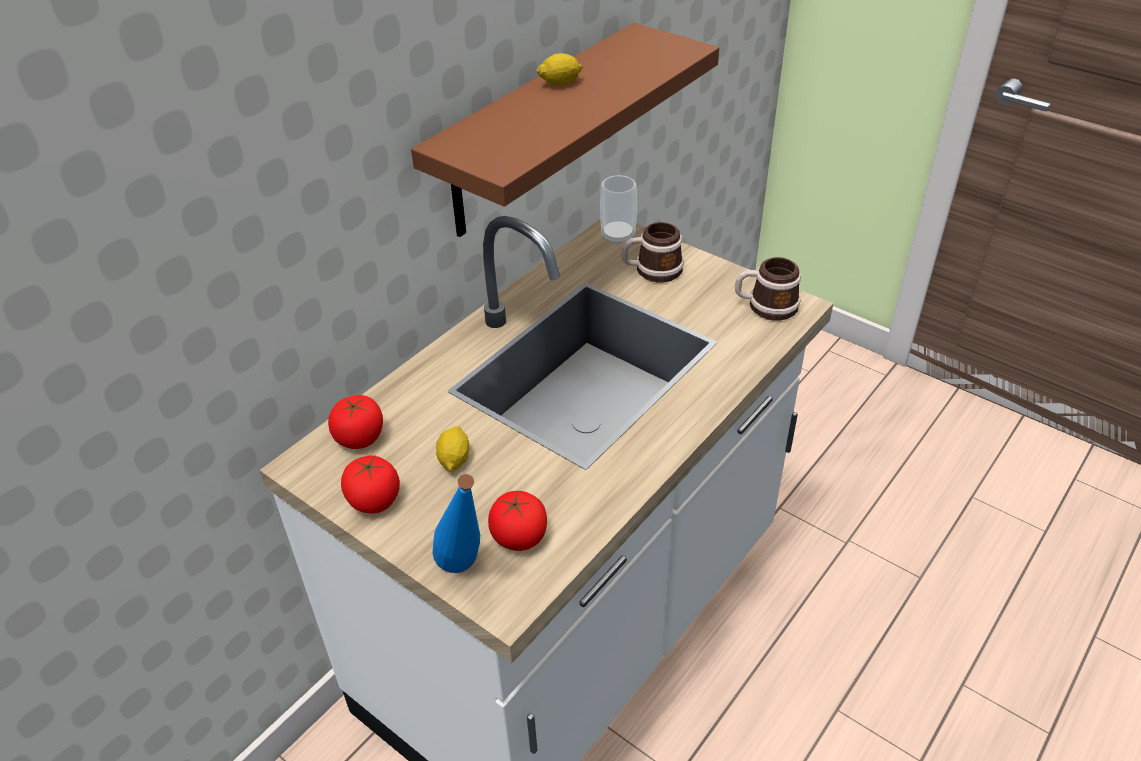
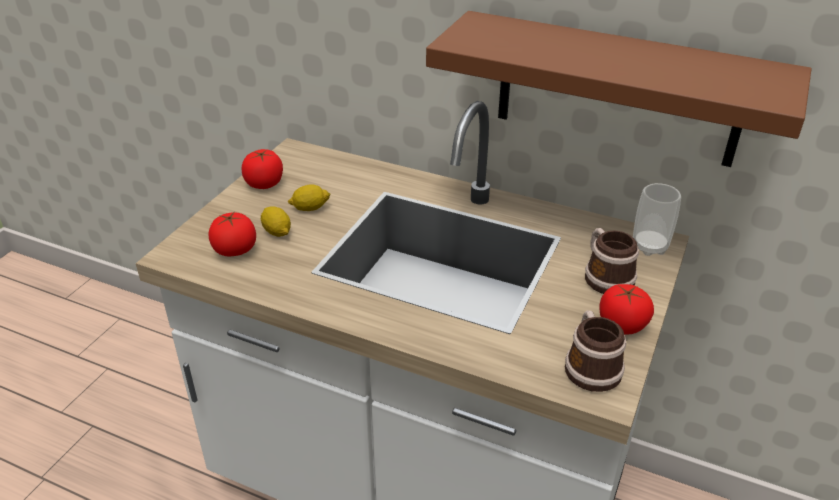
camera: 75 degrees right, 5 degrees down
(360, 438) = (323, 166): tomato -> tomato (622, 325)
(466, 575) = (197, 233): blue bottle -> none
(560, 83) = (627, 47): lemon -> lemon (277, 231)

